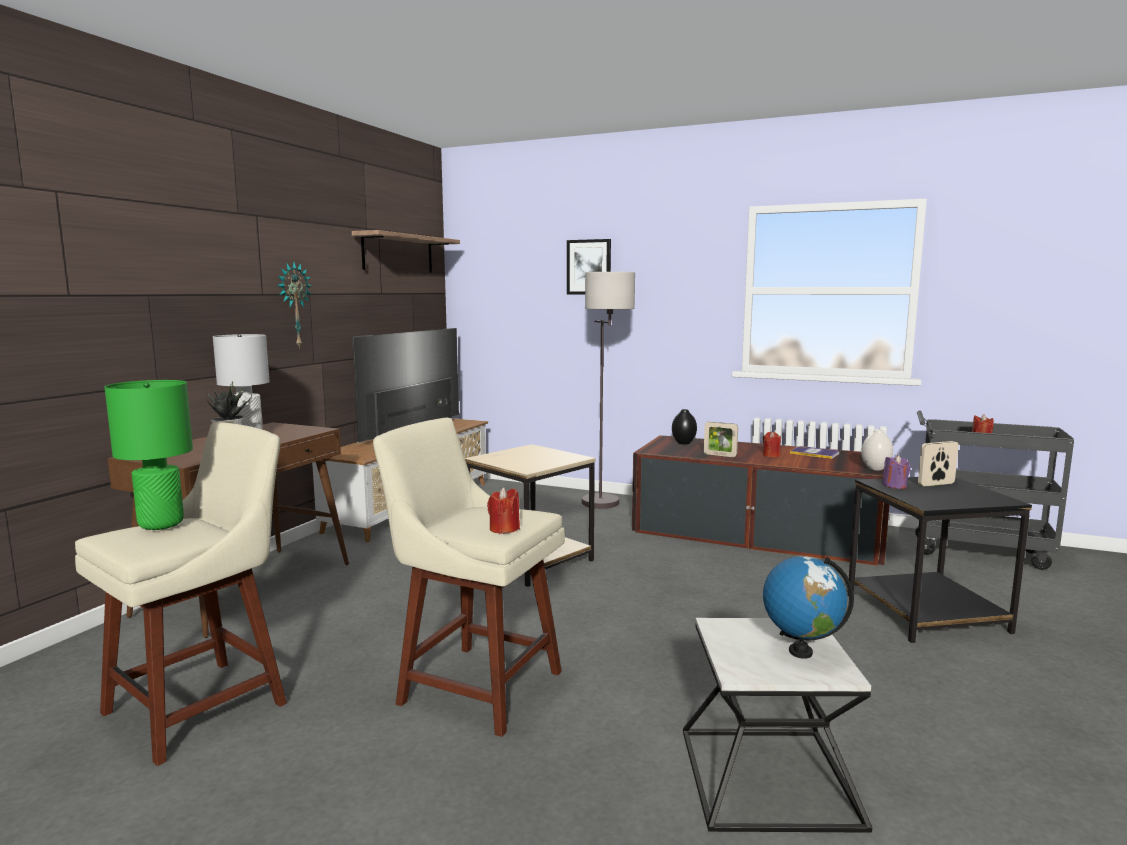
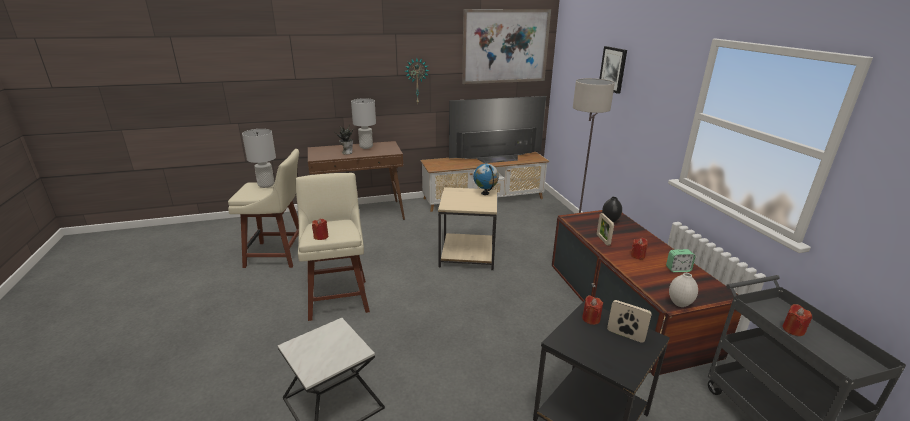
camera: 50 degrees right, 15 degrees up
(161, 527) = (266, 186): green table lamp -> grey table lamp
(398, 253) = (506, 46): shelf -> picture
(800, 651) = (327, 357): globe -> globe (485, 193)
(814, 453) = (678, 269): book -> alarm clock
(894, 486) = (591, 319): purple candle -> red candle

